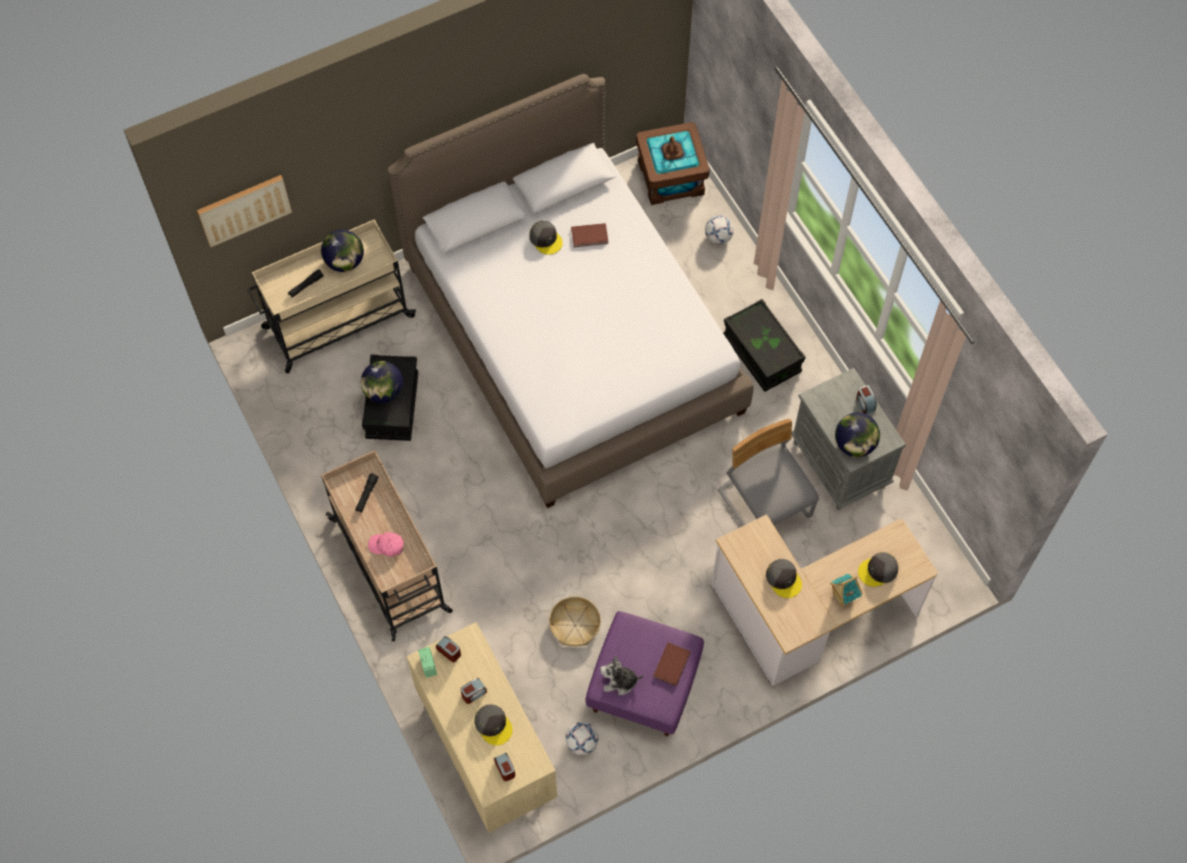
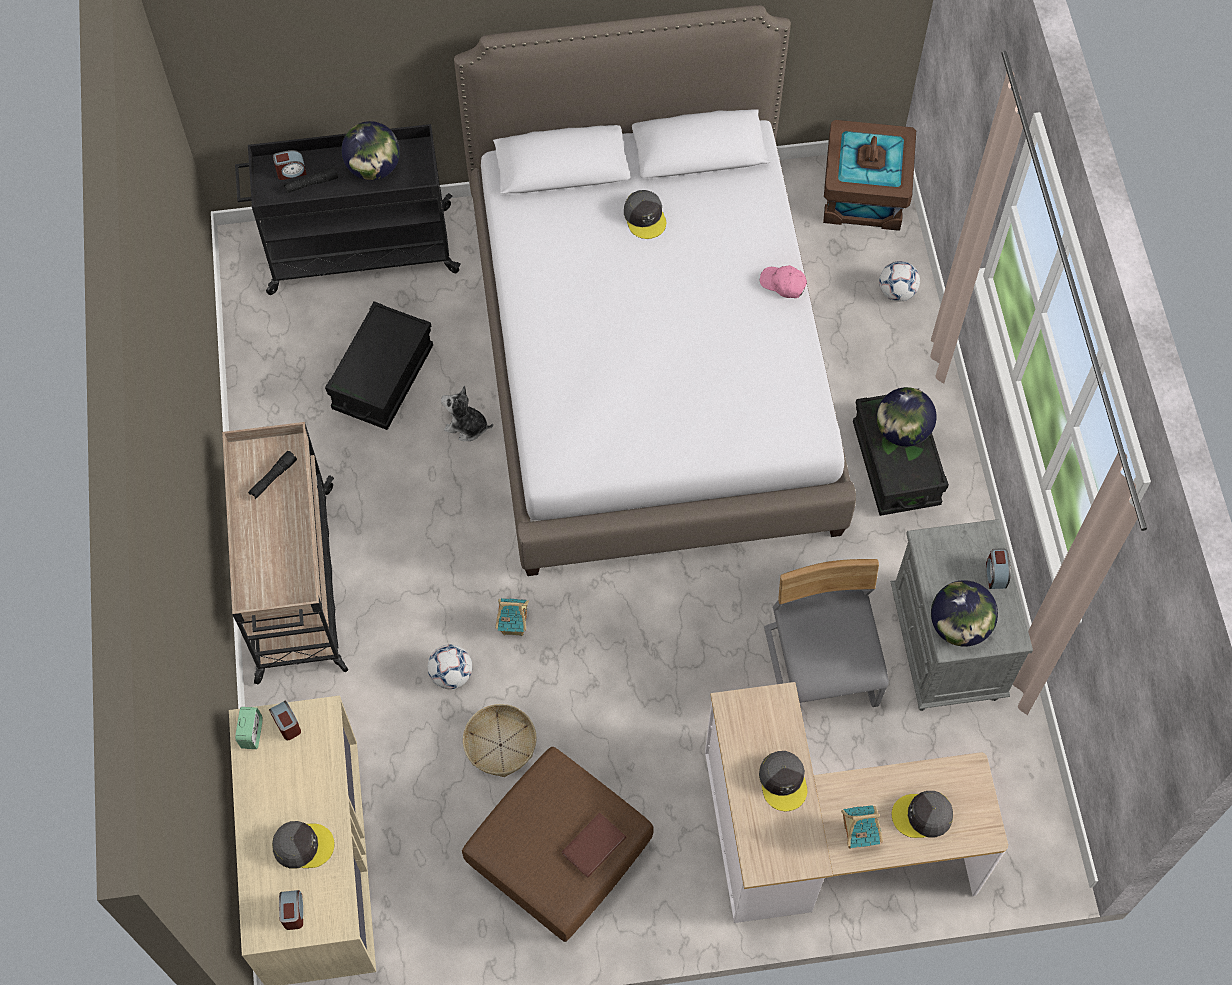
camera: 20 degrees right, 0 degrees up
(244, 209) = (244, 51): picture -> none
(337, 323) = (357, 250): beige cart -> black cart
(383, 392) = (370, 354): globe -> globe (902, 431)
(387, 546) = (270, 553): pink cap -> pink cap (783, 284)
(473, 693) = (295, 792): alarm clock -> alarm clock (291, 171)
(493, 725) = (303, 845): grey cap -> grey cap turned 75 degrees counterclockwise
(551, 544) = (513, 626): none -> toy house
(582, 743) = (445, 908): football -> football (451, 674)
(590, 236) = (705, 231): brown book -> none
(619, 681) = (513, 844): plush toy -> plush toy (466, 426)
(644, 685) = (560, 859): purple ottoman -> brown ottoman

